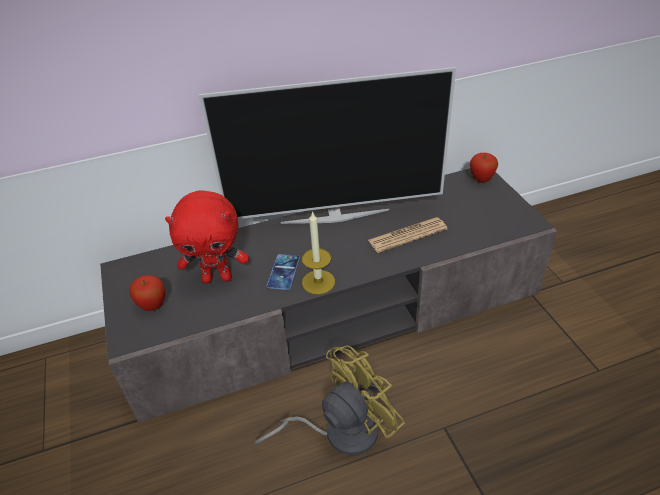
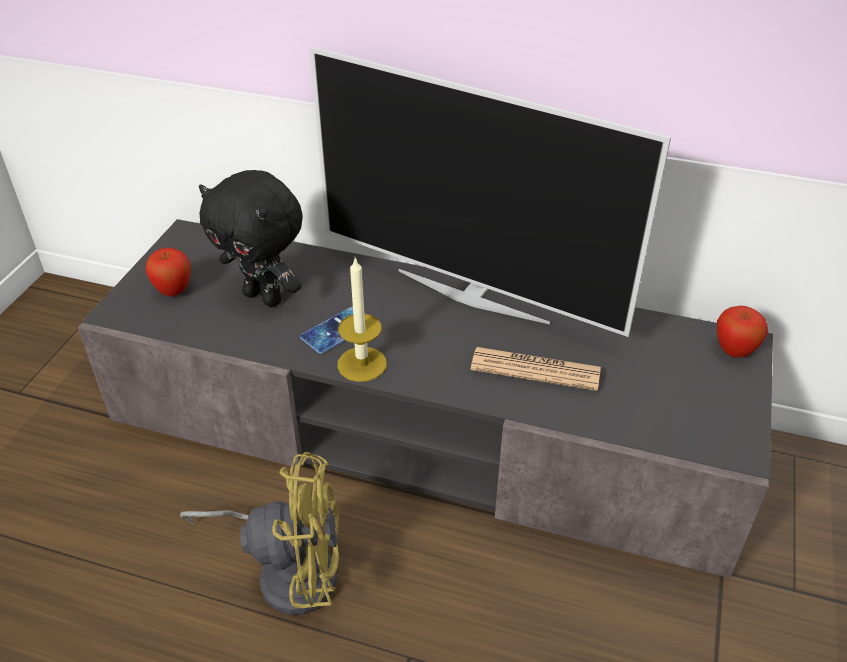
camera: 35 degrees right, 0 degrees up
(218, 278) = (265, 297): red plush toy -> black plush toy

